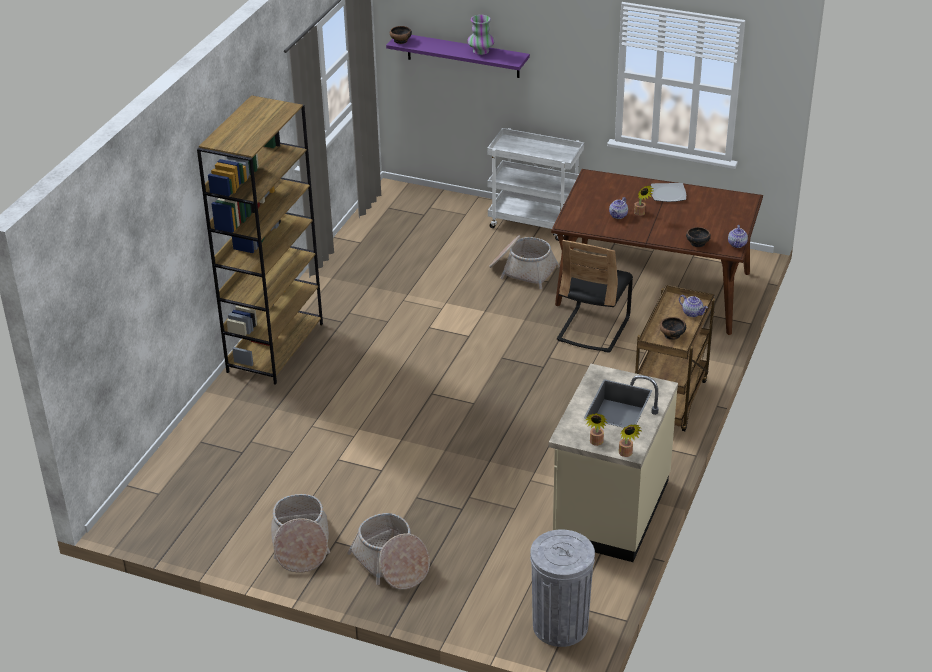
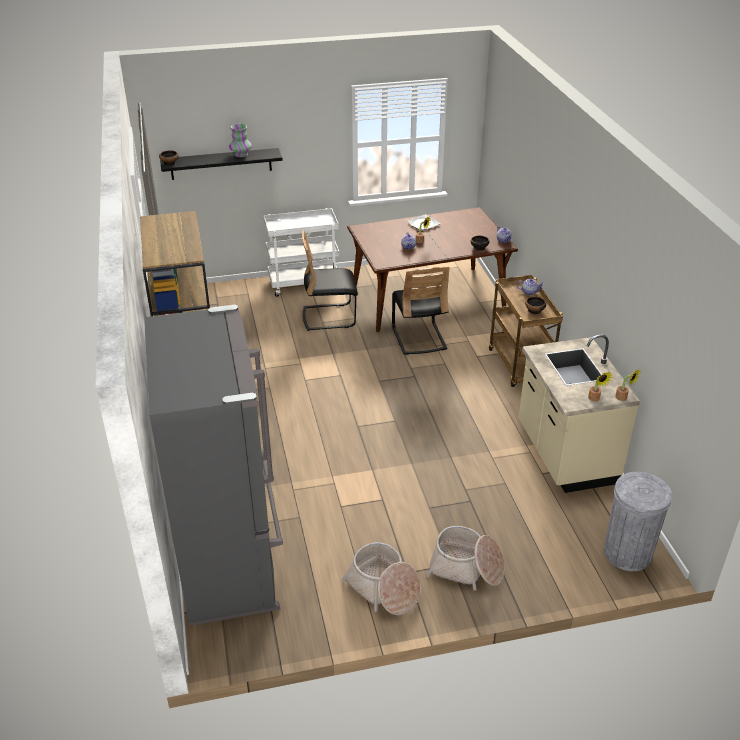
camera: 35 degrees left, 0 degrees up
(199, 464) = (231, 563): none -> grey fridge
(463, 55) = (221, 164): purple shelf -> black shelf
(522, 270) = (329, 317): basket -> black chair

